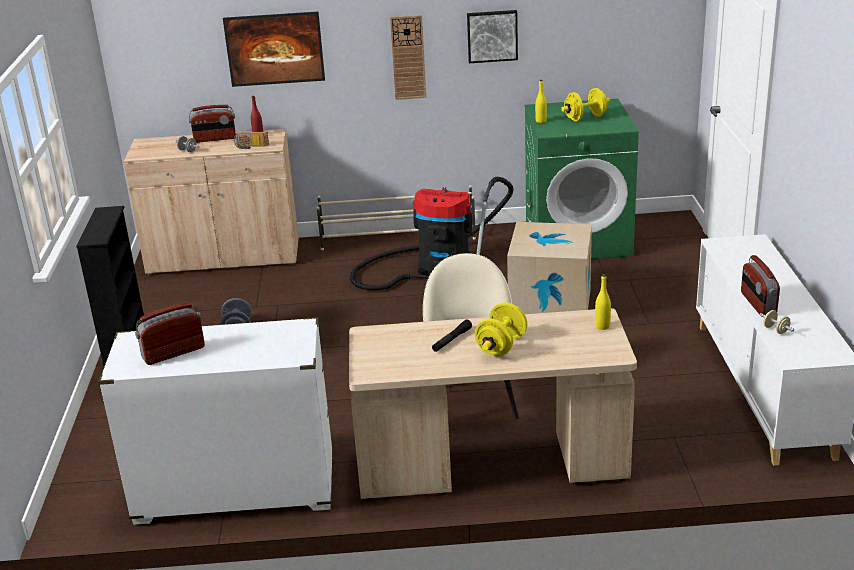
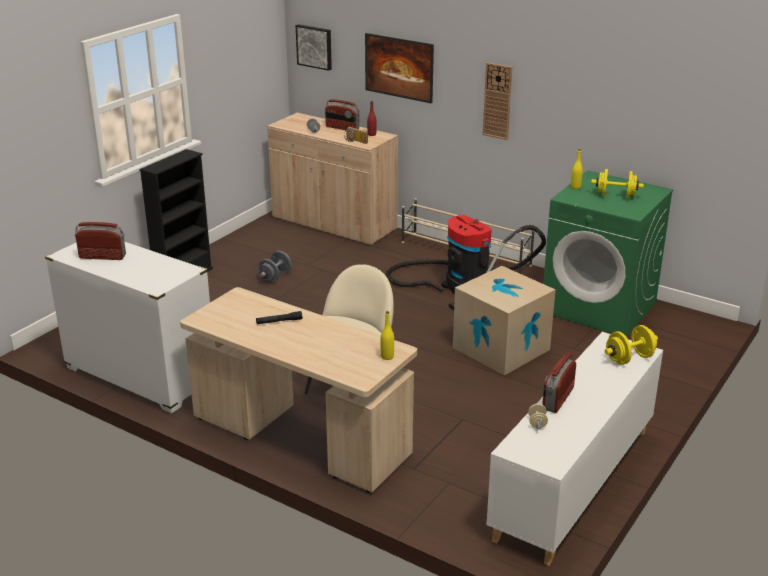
camera: 35 degrees right, 0 degrees up
(492, 36) = (568, 100): picture -> picture (315, 46)
(501, 346) = (301, 339): yellow dumbbell -> yellow dumbbell (629, 358)

